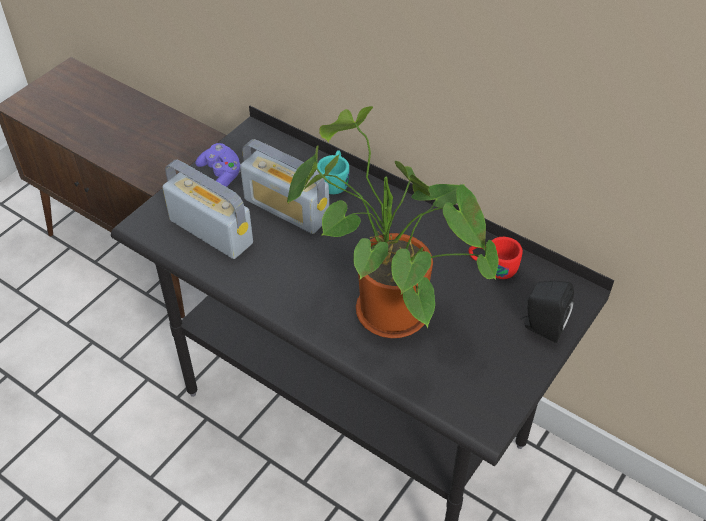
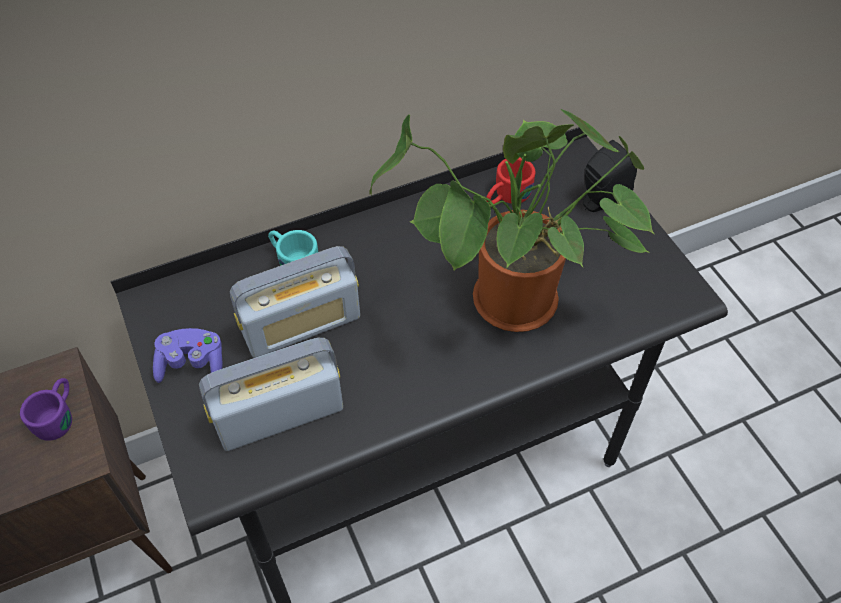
camera: 60 degrees left, 5 degrees up
(175, 154) = (59, 416): none -> purple mug

